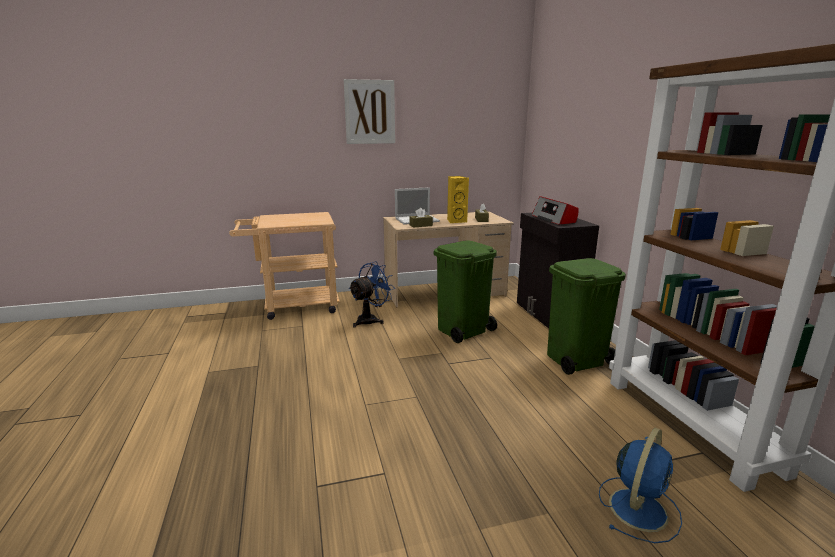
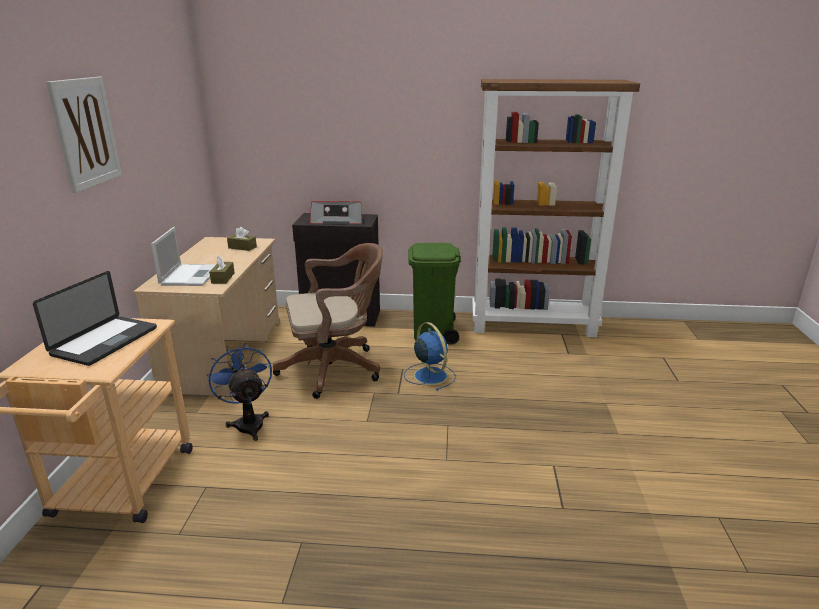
camera: 70 degrees left, 5 degrees up
(299, 219) = (105, 341): none -> laptop
(456, 221) = (229, 259): yellow speaker -> none
(462, 330) = (335, 368): green trash can -> brown office chair
(638, 508) = (605, 371): blue fan -> blue fan (429, 375)

